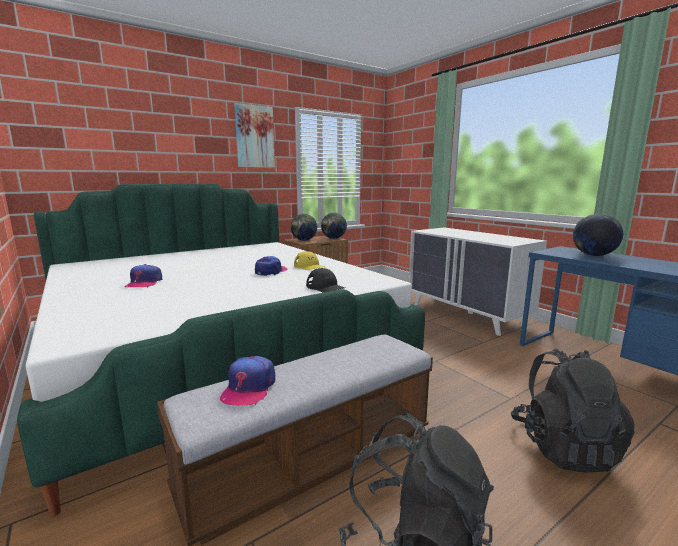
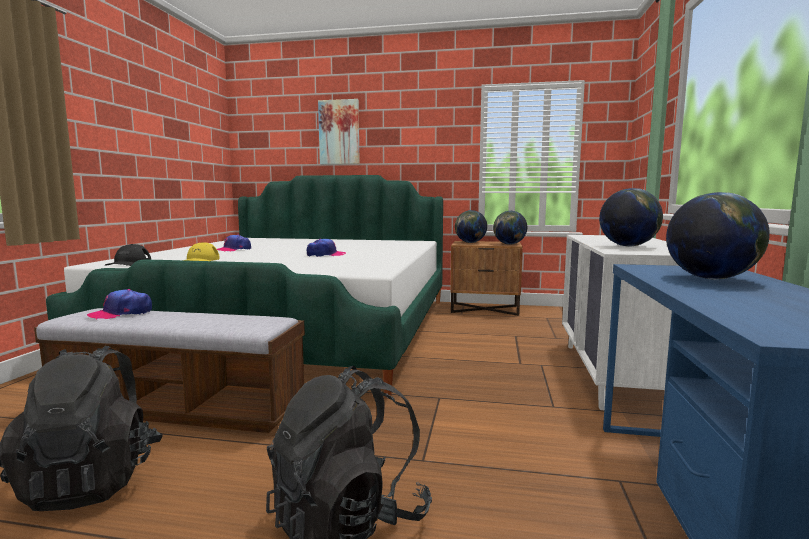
camera: 45 degrees right, 5 degrees down
(254, 137) = (428, 124): picture -> picture (339, 132)
(309, 266) = (368, 256): yellow cap -> yellow cap (200, 260)
(325, 287) = (309, 267): black cap -> black cap (129, 263)
(488, 238) = (628, 246): none -> globe

